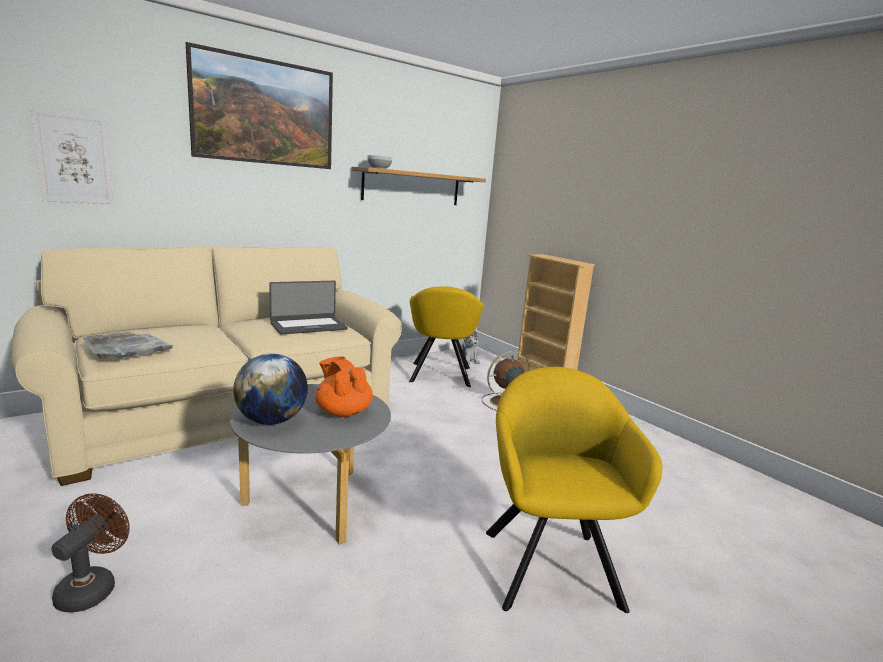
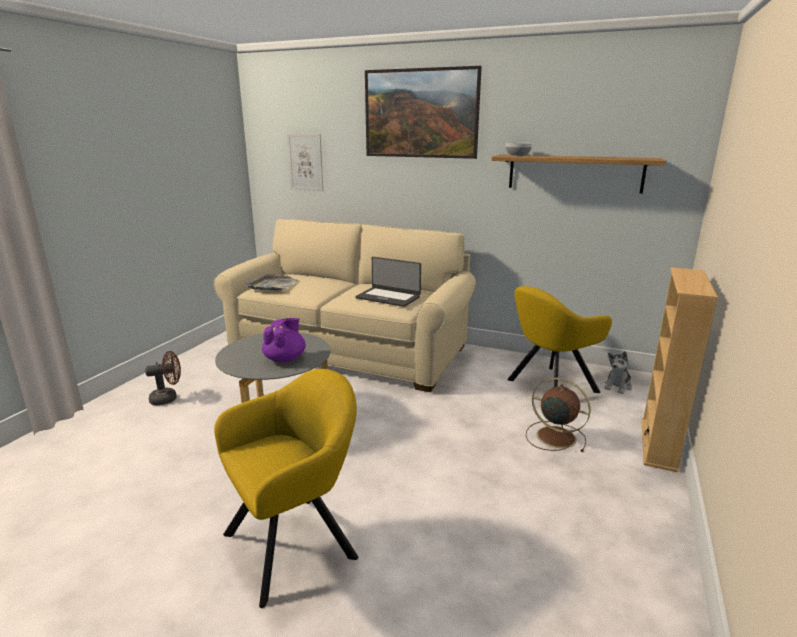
camera: 60 degrees right, 5 degrees up
(271, 421) = (249, 347): globe -> none
(343, 412) = (285, 359): orange teapot -> purple teapot

